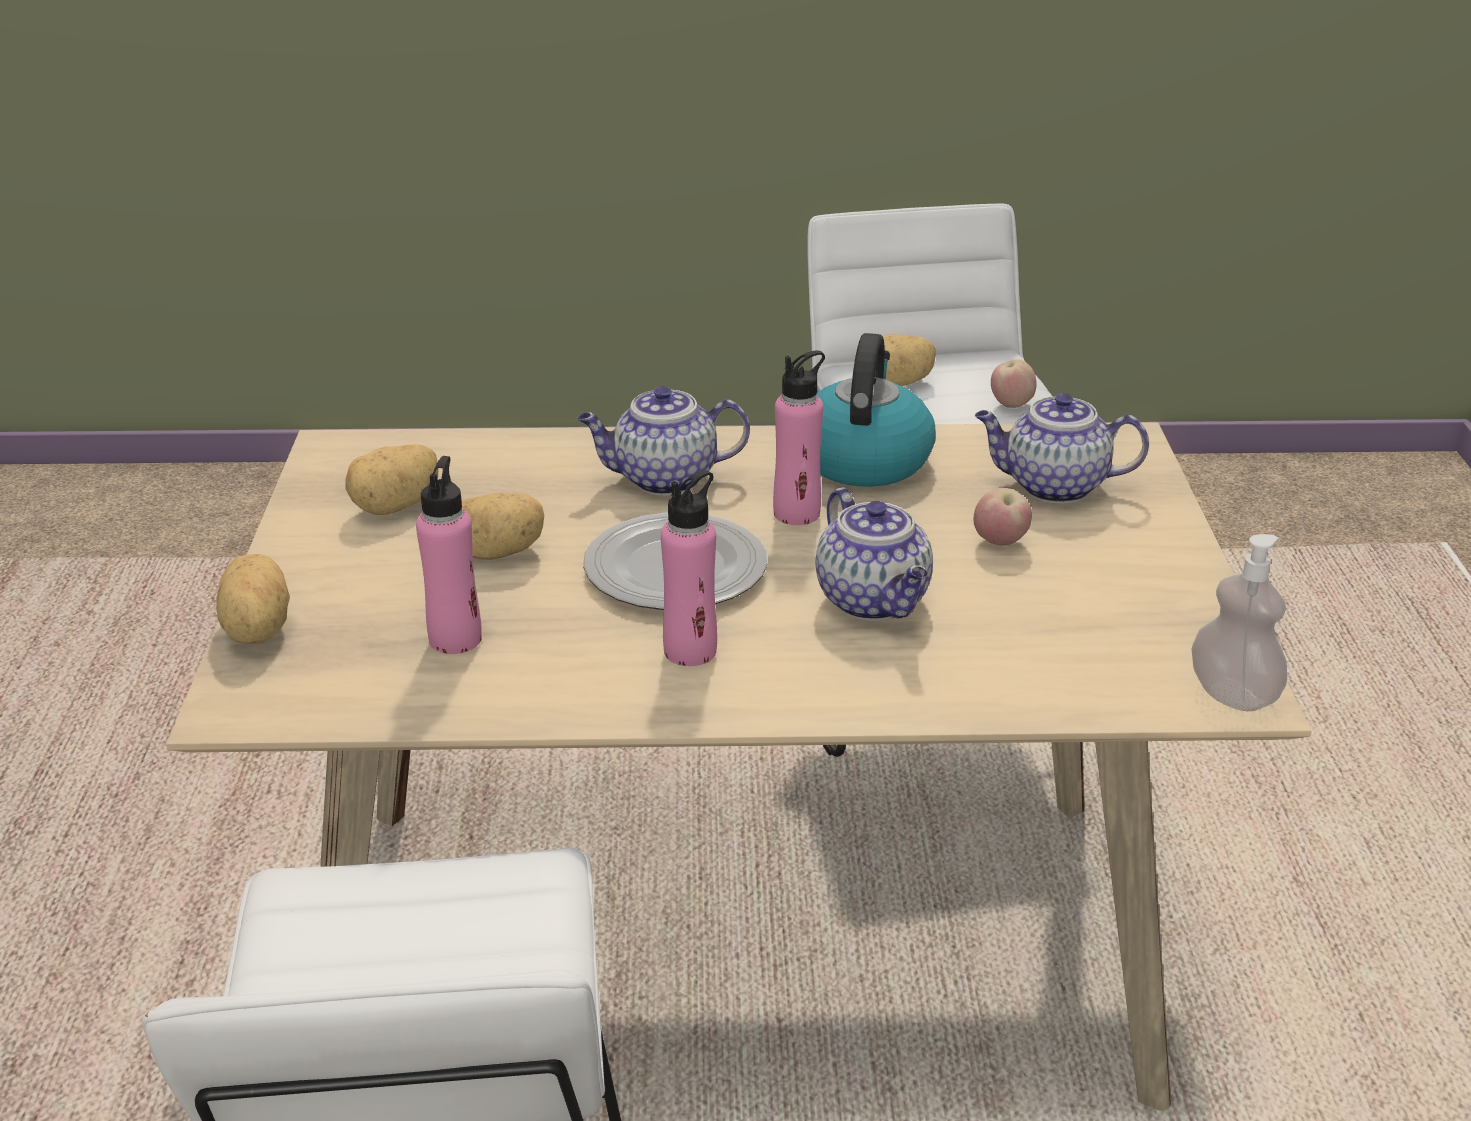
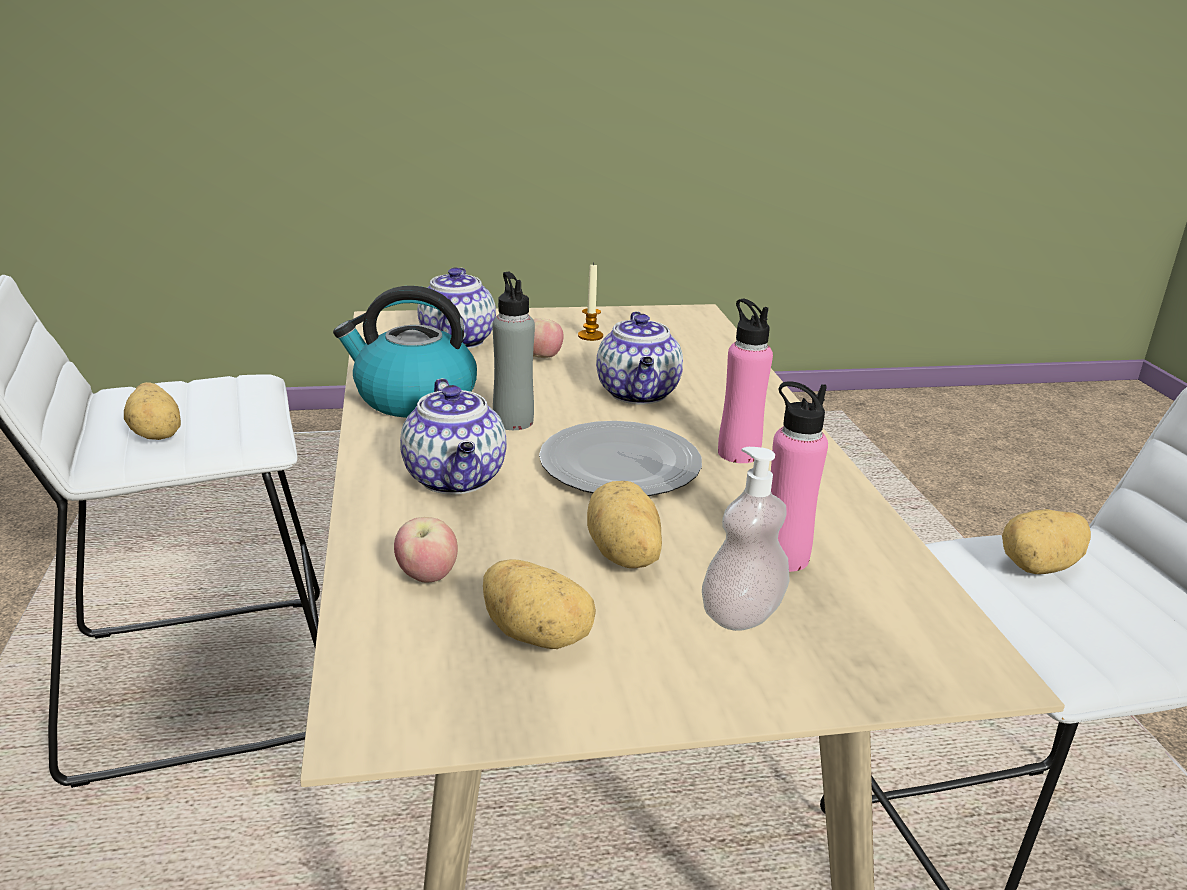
camera: 100 degrees left, 5 degrees down
(254, 630) = (843, 689): potato -> potato (1040, 567)
(797, 513) = (513, 421): pink bottle -> grey bottle
(875, 602) = (639, 394): teapot -> teapot turned 120 degrees clockwise
(1011, 404) = (222, 389): apple -> apple (427, 577)
(1097, 585) = (590, 336): none -> candle
(1233, 695) = (694, 314): soap dispenser -> soap dispenser (742, 614)

